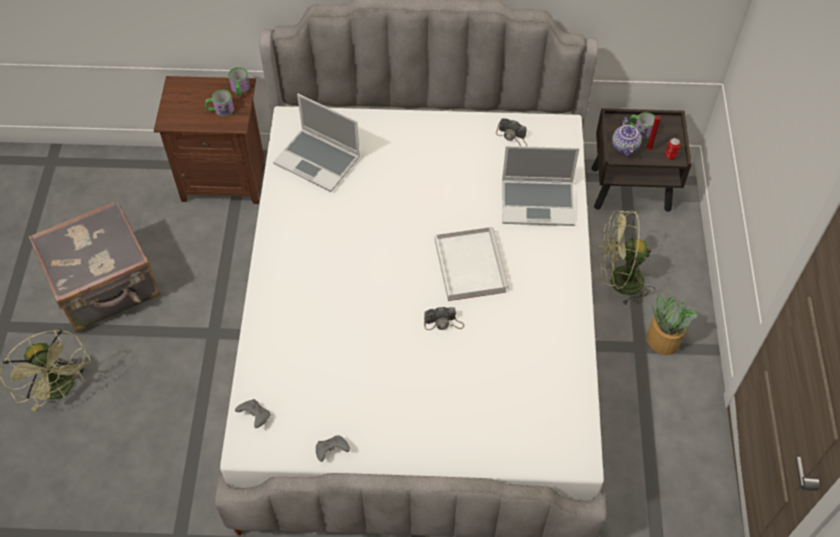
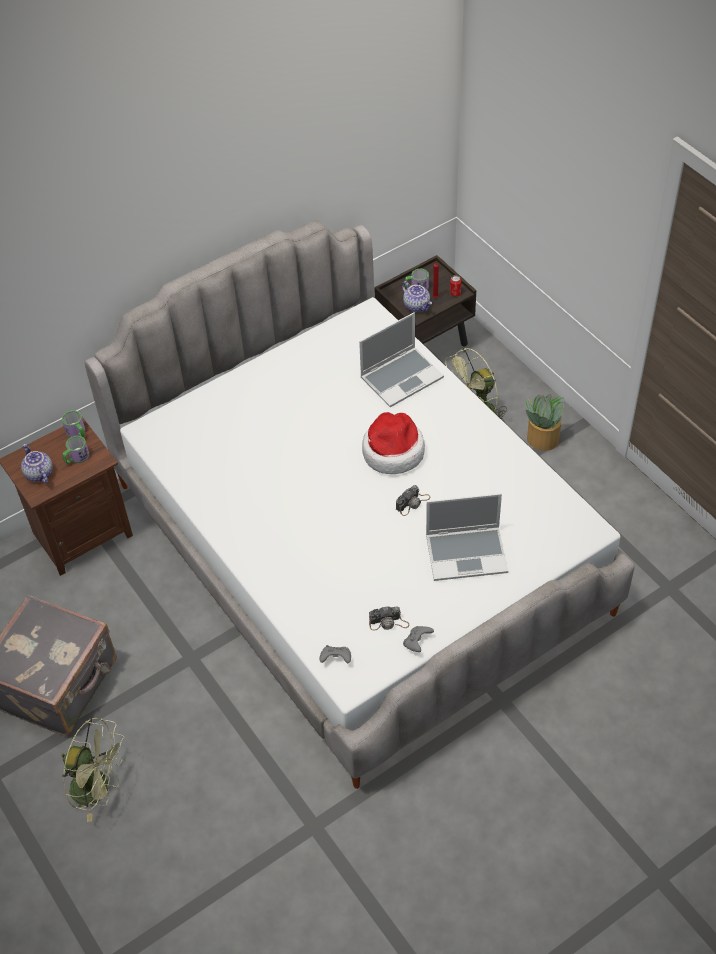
camera: 35 degrees left, 5 degrees down
(182, 106) = (38, 474): none -> teapot
(319, 161) = (200, 447): laptop -> laptop (467, 553)
(469, 264) = (392, 451): white tray -> hat
(512, 136) = (337, 341): camera -> camera (388, 622)

